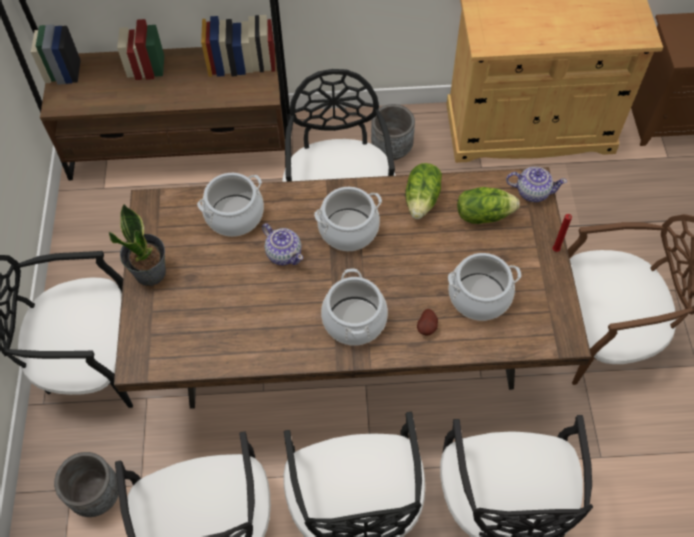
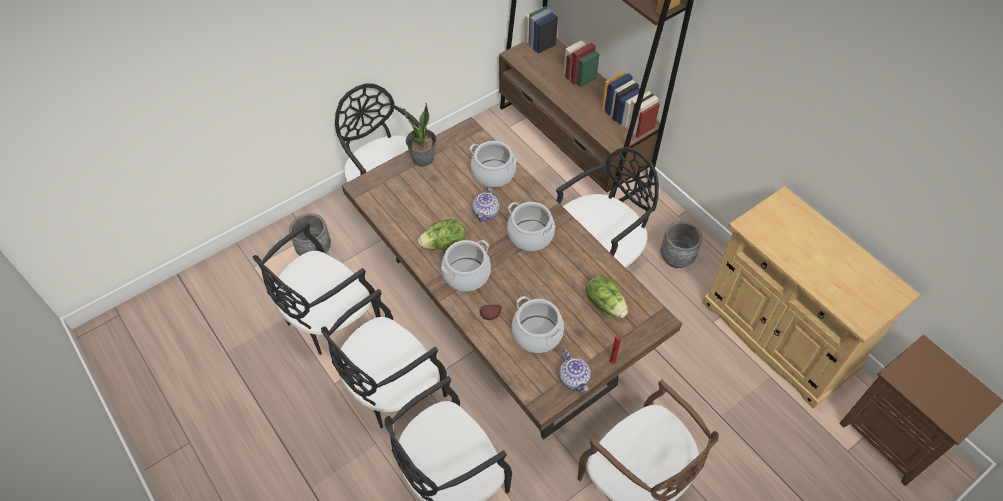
camera: 55 degrees right, 5 degrees down
(422, 200) = (587, 262): lettuce -> lettuce (444, 244)
(532, 191) = (650, 323): teapot -> teapot (574, 378)

